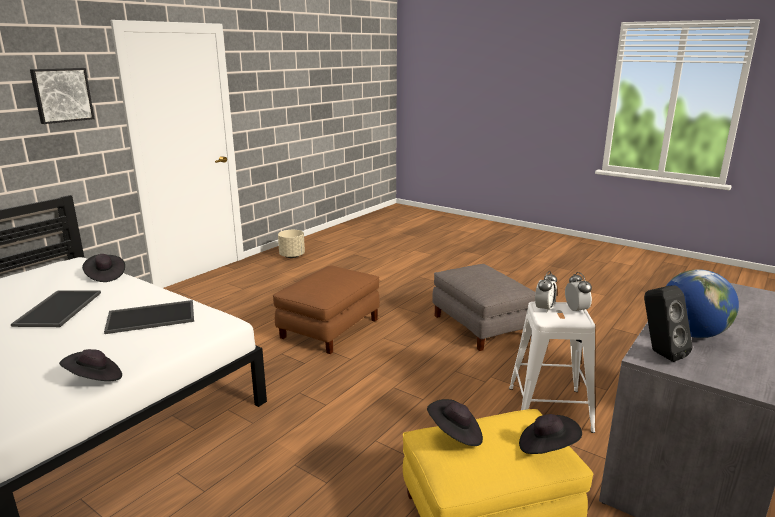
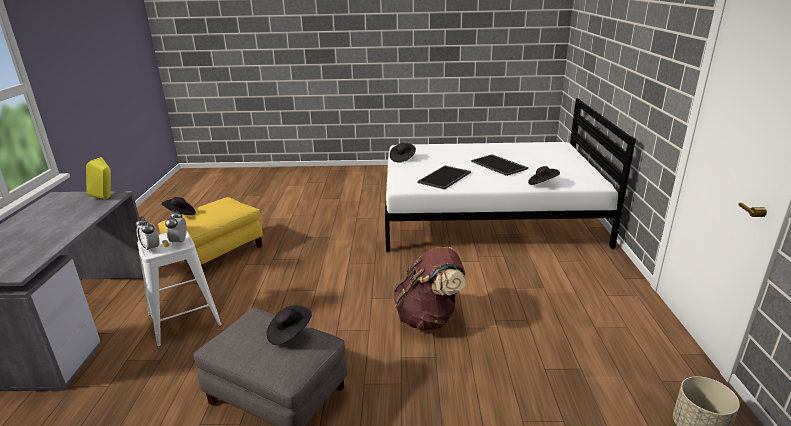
camera: 145 degrees right, 5 degrees up
(62, 95) = (668, 47): picture -> none
(329, 328) = (429, 318): brown ottoman -> brown backpack
(455, 435) = (228, 206): black hat -> black hat (289, 333)
(659, 353) = (106, 199): black speaker -> yellow speaker
(692, 334) = (72, 216): globe -> none

